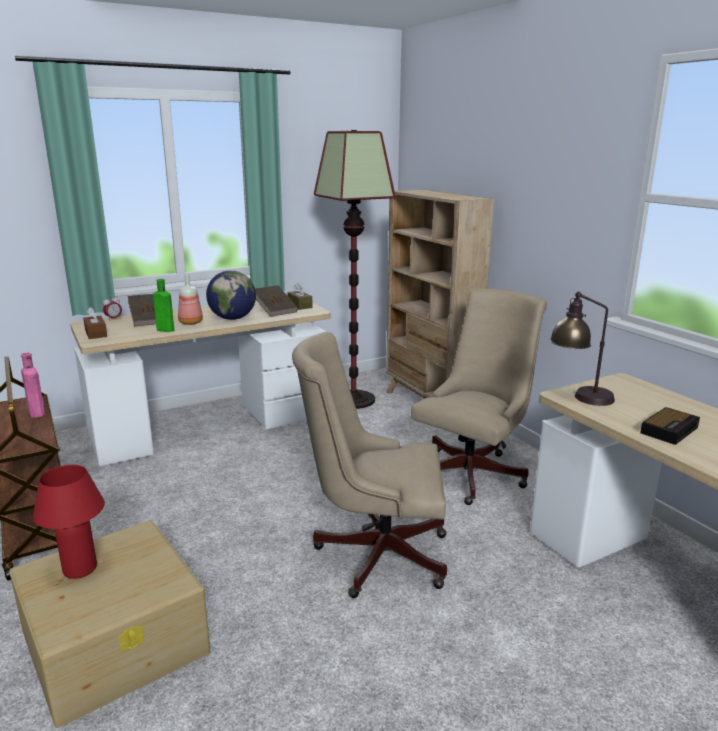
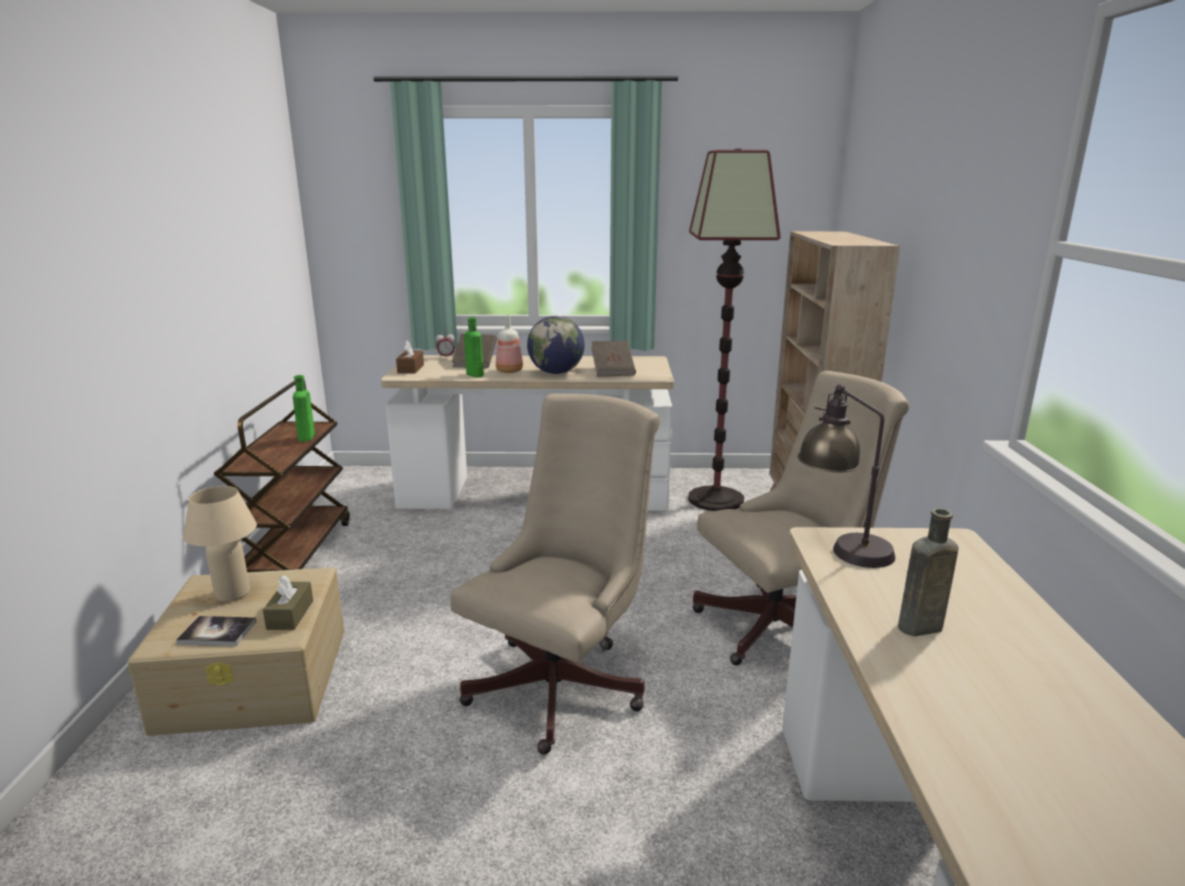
camera: 30 degrees right, 0 degrees up
(37, 413) = (306, 438): pink bottle -> green bottle
(80, 569) = (232, 594): red table lamp -> beige table lamp
(108, 603) = (217, 632): none -> book
(300, 305) = (649, 369): brown tissue box -> brown tissue box (290, 615)
(374, 553) = (564, 683): beige office chair -> beige office chair turned 90 degrees clockwise
(669, 430) = (917, 628): alarm clock -> brown bottle

